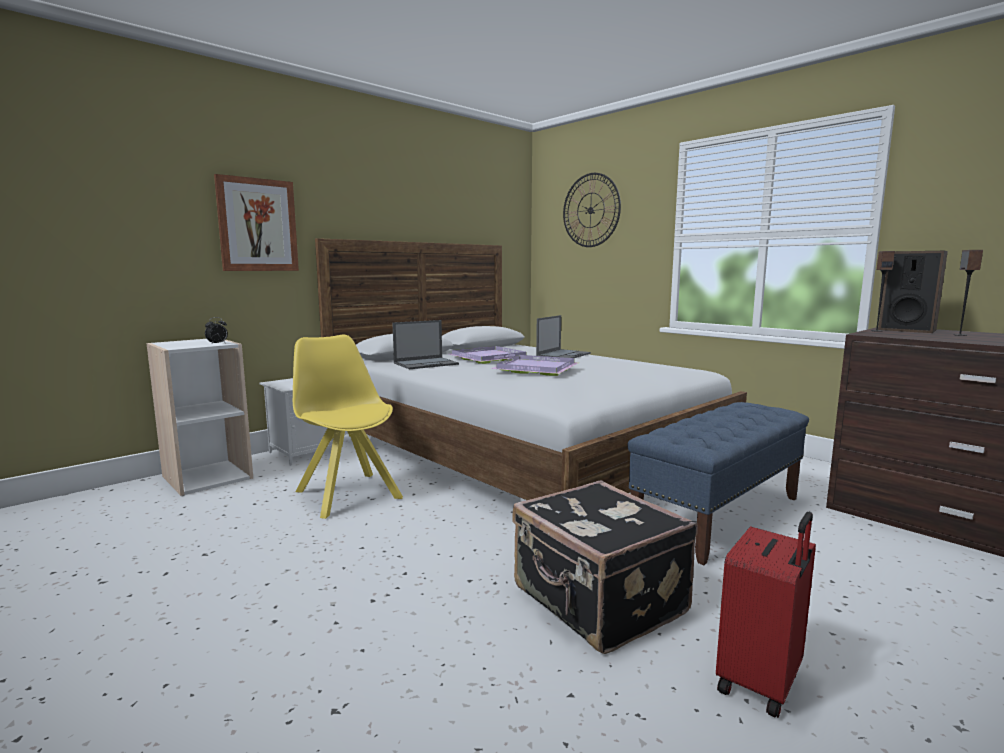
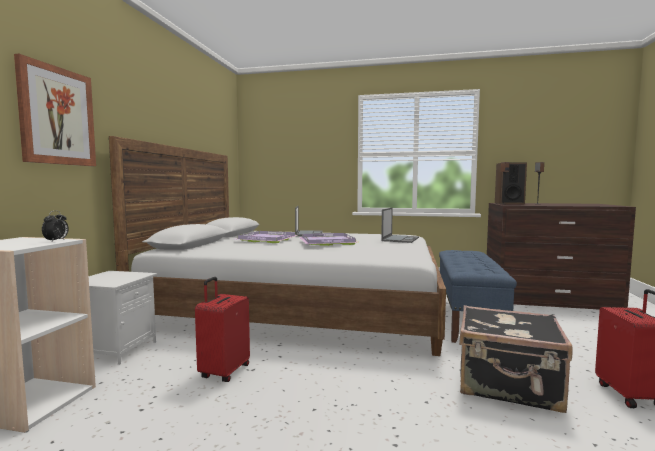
camera: 35 degrees left, 5 degrees down
(348, 493) = (224, 372): yellow chair -> red suitcase
(426, 364) = (233, 247): laptop -> laptop (400, 239)
(590, 210) = (292, 134): wall clock -> none

